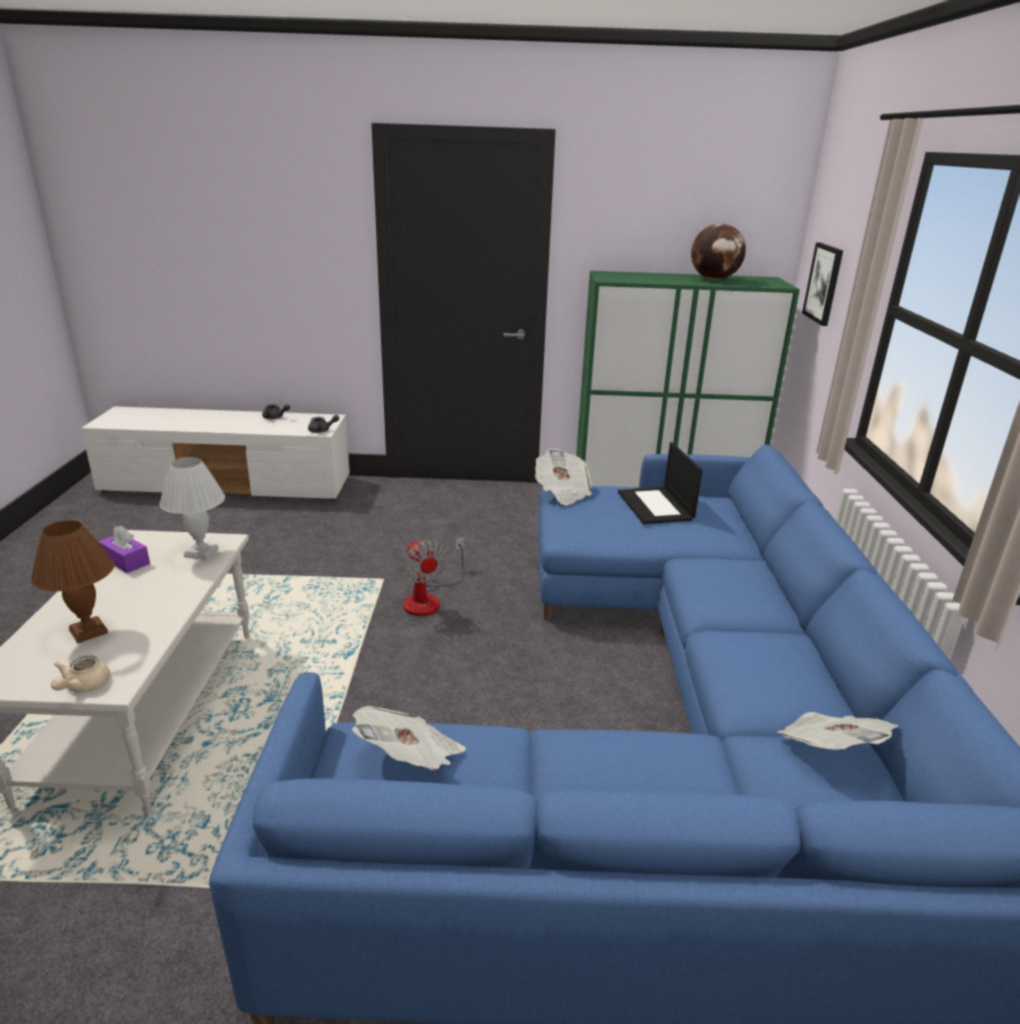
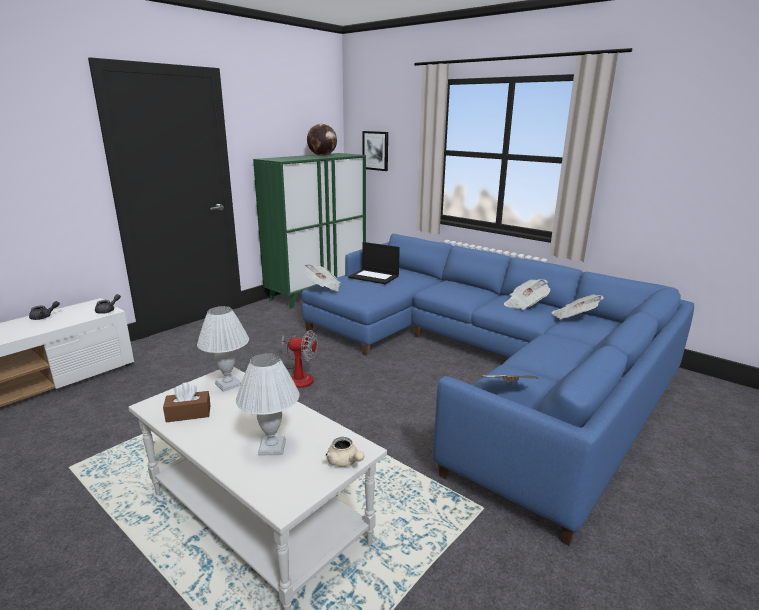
camera: 50 degrees left, 5 degrees down
(88, 631) = (271, 447): brown table lamp -> white table lamp
(126, 561) = (188, 414): purple tissue box -> brown tissue box
(786, 671) = (525, 305): none -> newspaper

